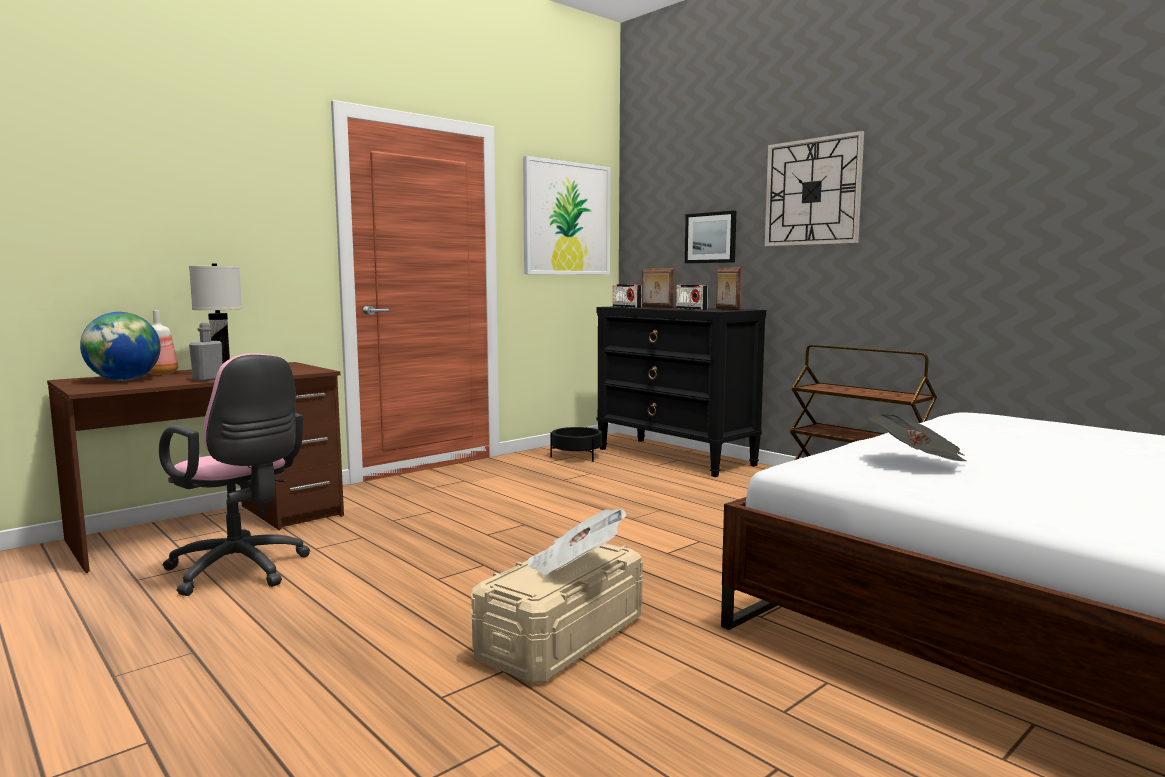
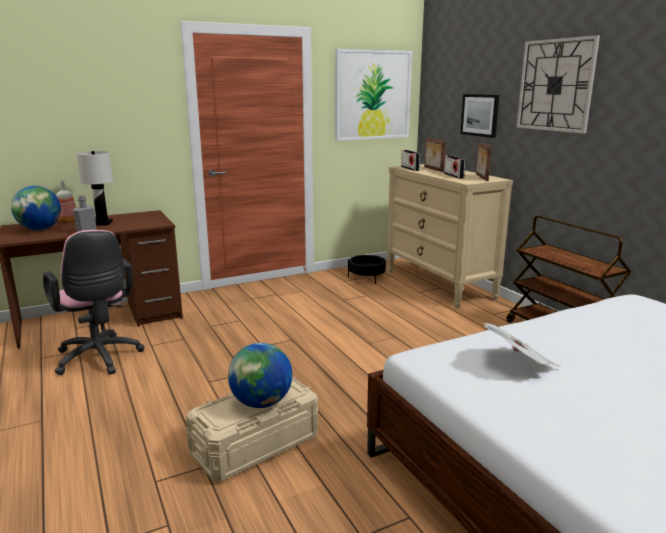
camera: 15 degrees right, 10 degrees up
(574, 567) = (261, 403): newspaper -> globe
(675, 457) = (439, 284): black dresser -> beige dresser

